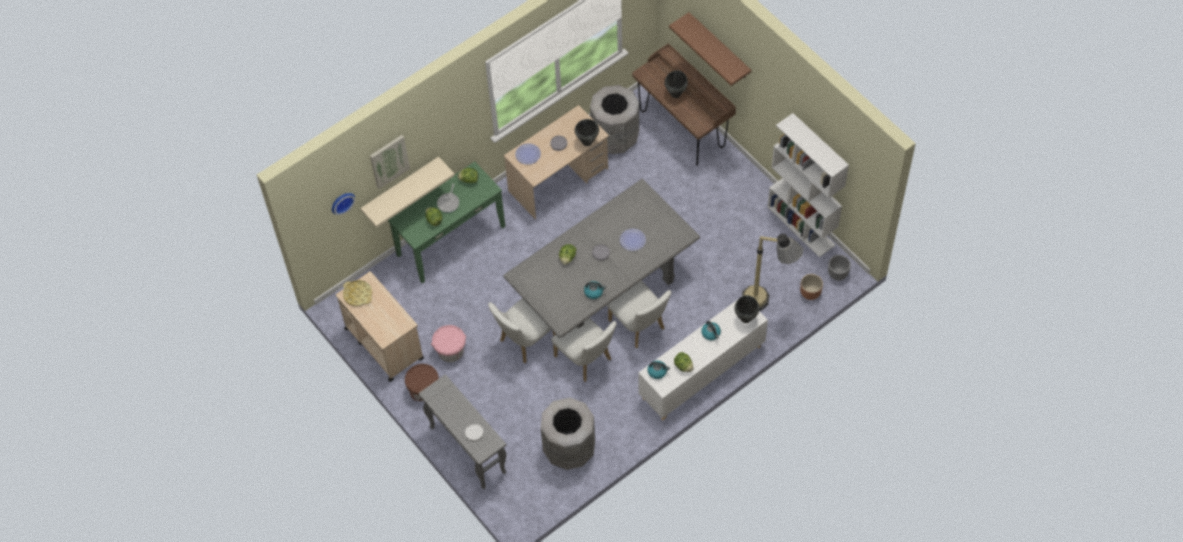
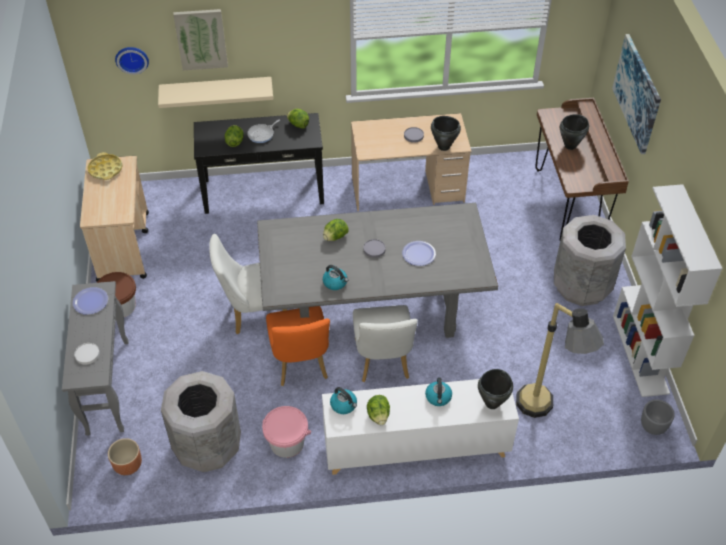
camera: 30 degrees right, 10 degrees down
(450, 240) = (263, 191): green console table -> black console table
(450, 351) = (176, 285): pink bucket -> pink bucket (287, 442)
(528, 154) = (375, 131): plate -> plate (90, 301)
(586, 360) = (300, 365): white chair -> orange chair
(615, 138) = (493, 180): grey trash can -> grey trash can (581, 286)
(719, 47) = (637, 93): brown shelf -> picture
(810, 293) = (605, 429): brown planter -> brown planter (127, 465)

